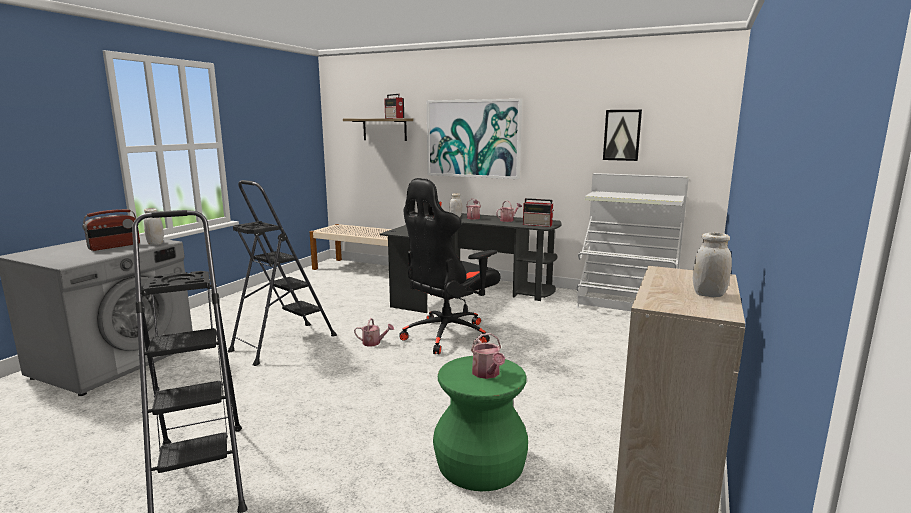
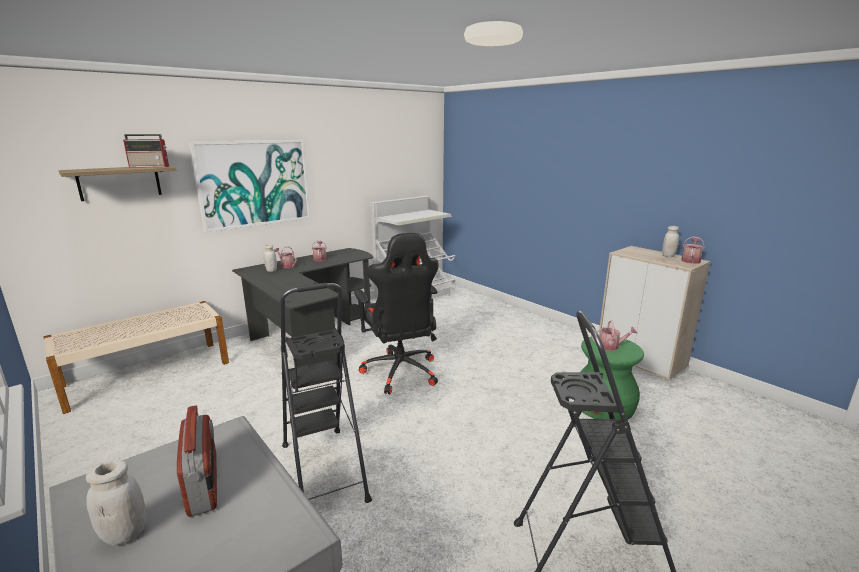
camera: 65 degrees left, 5 degrees up
(155, 243) = (234, 438): white jar -> white jar (125, 534)
(374, 343) = (381, 410): watering can -> watering can (691, 260)
(538, 224) = (354, 255): radio -> none
(622, 135) = (383, 169): picture -> none

